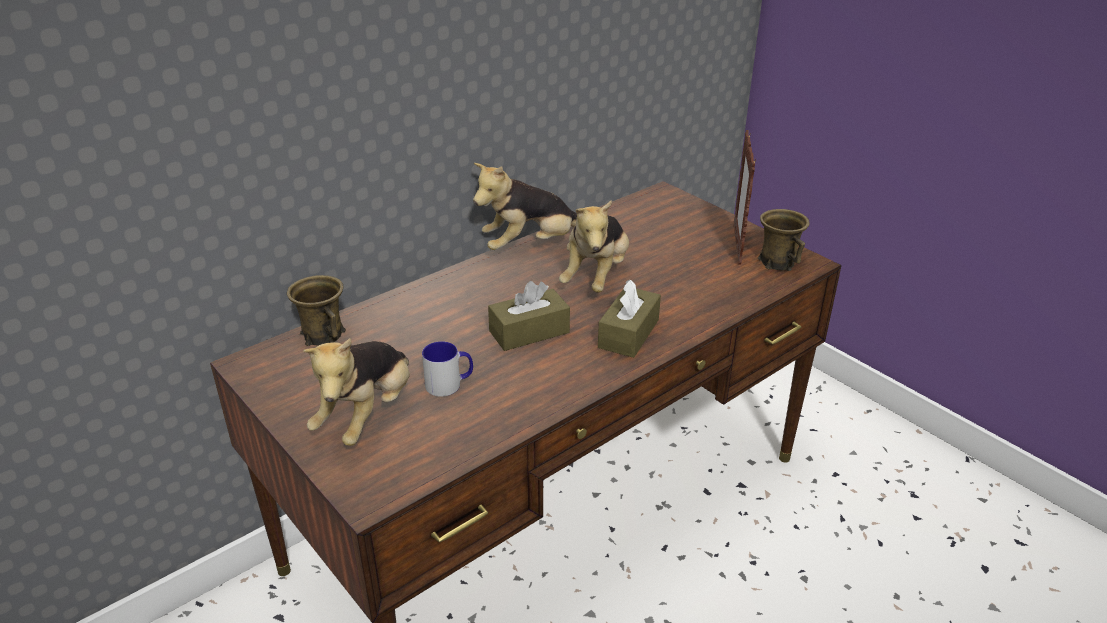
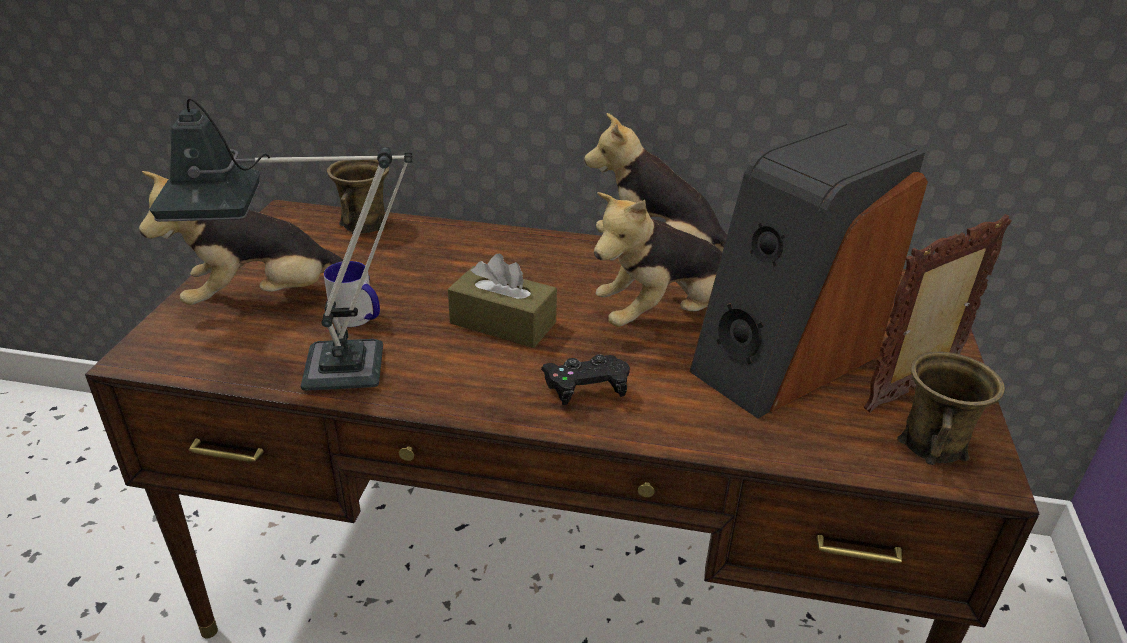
camera: 50 degrees right, 0 degrees up
(492, 421) = (320, 371): none -> table lamp
(628, 333) = (585, 389): brown tissue box -> black game controller
(676, 264) = (783, 361): none -> speaker

